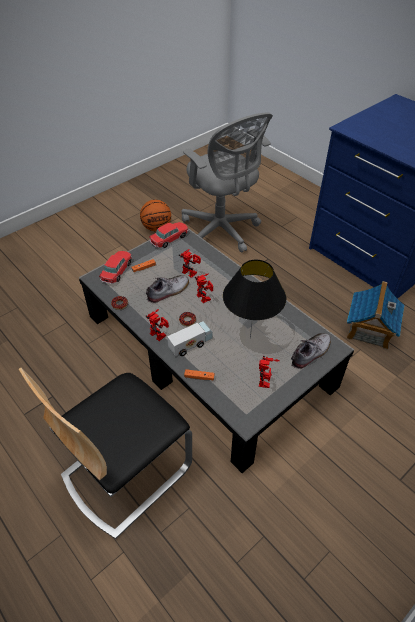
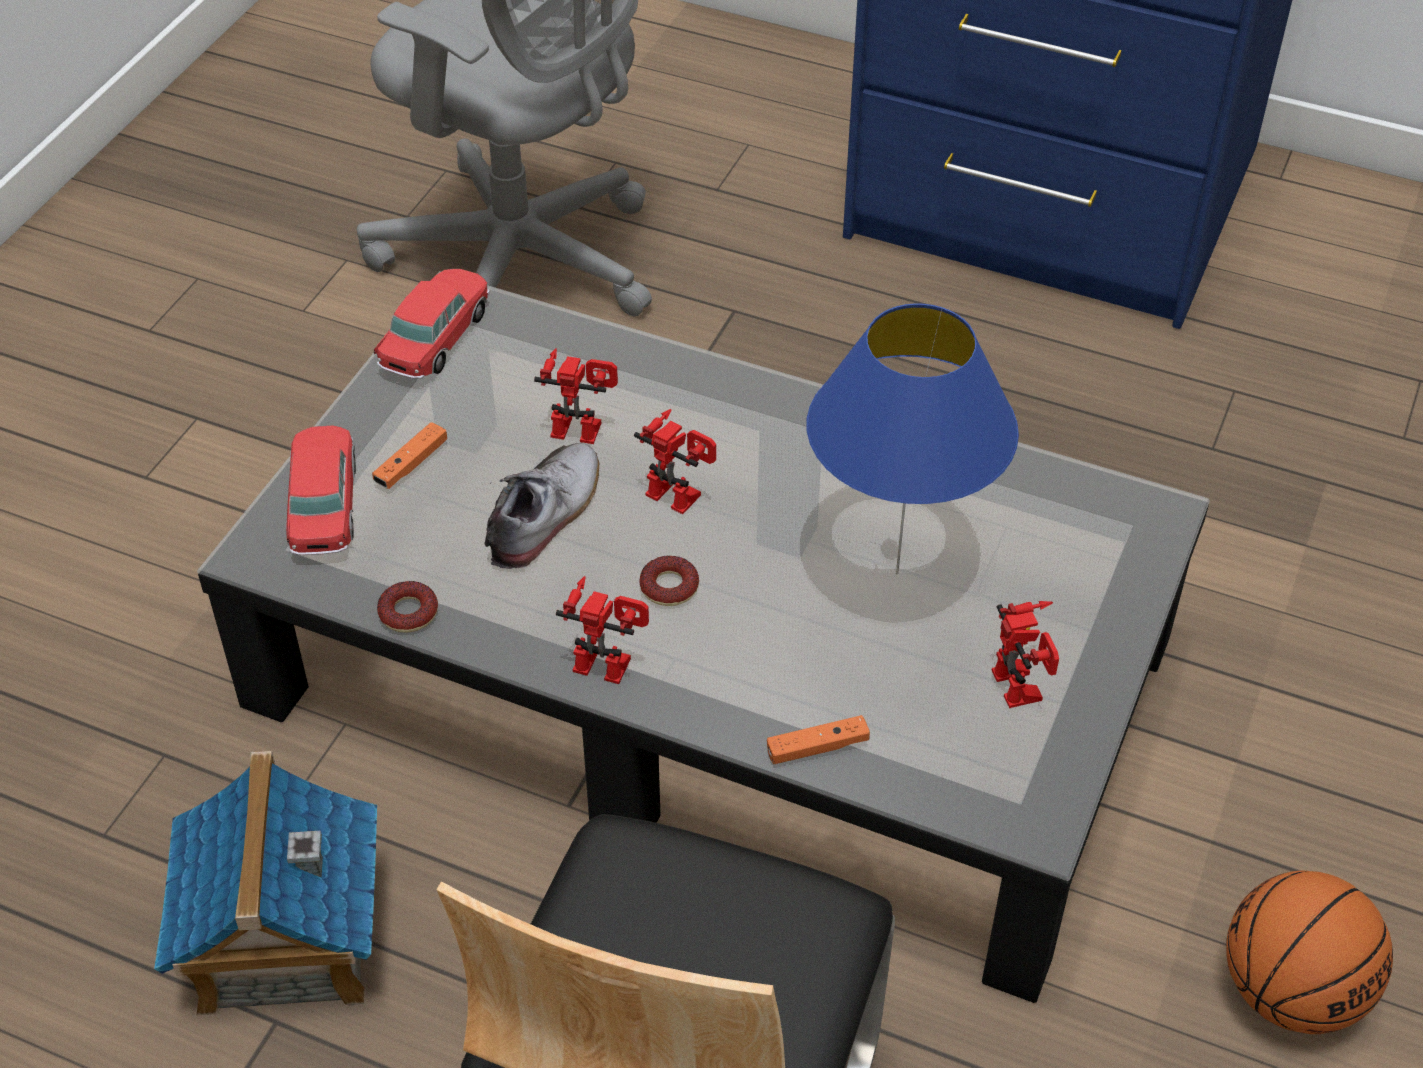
camera: 25 degrees left, 0 degrees up
(156, 228) = (290, 320): basketball -> basketball (1292, 992)
(190, 344) = (726, 656): toy truck -> none
(250, 338) = (896, 574): black table lamp -> blue table lamp
(311, 353) = (1098, 553): shoe -> none
(369, 330) = (1159, 435): toy house -> toy house (284, 940)

